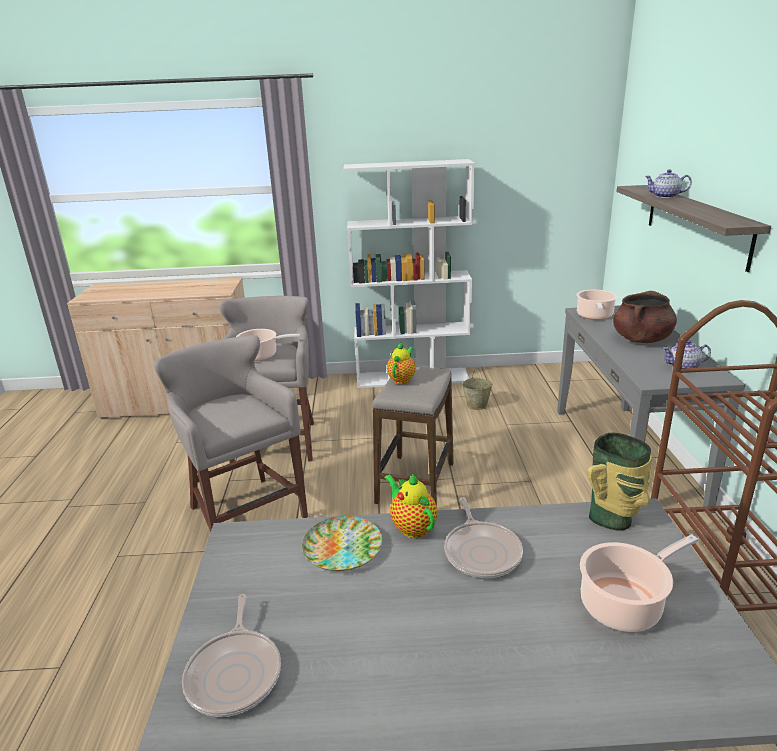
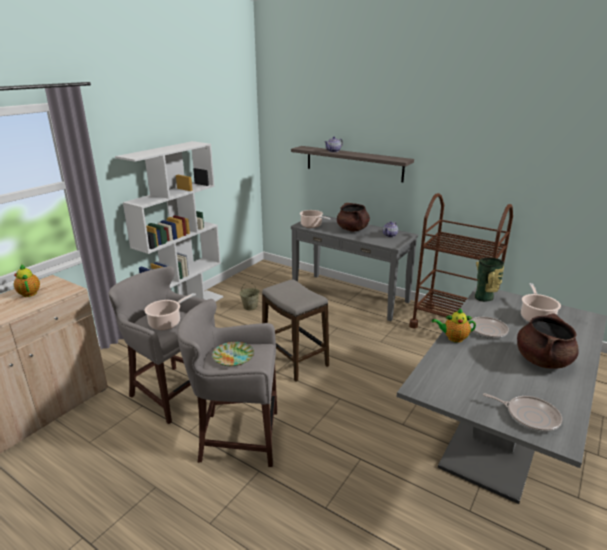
camera: 55 degrees left, 0 degrees up
(343, 548) = (455, 360): plate -> plate (233, 356)
(402, 379) = (283, 294): teapot -> teapot (29, 293)
(447, 651) = (542, 360): none -> brown cooking pot

